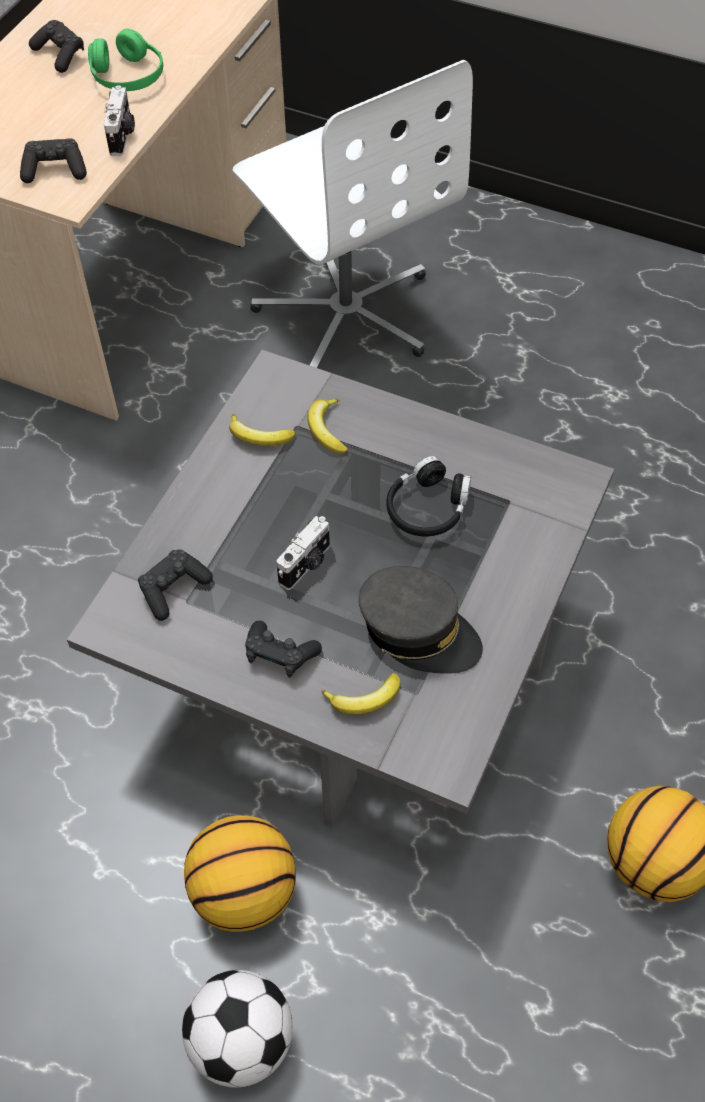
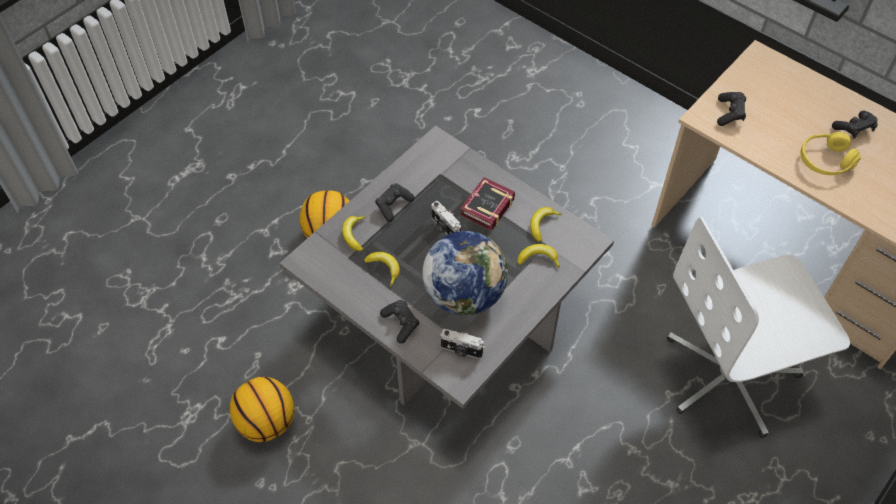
camera: 105 degrees right, 0 degrees up
(122, 136) = (760, 149): camera -> camera (461, 350)
(128, 76) = (825, 161): green headphones -> yellow headphones
(173, 589) = (449, 170): black game controller -> black game controller (401, 324)
(242, 1041) = (262, 220): football -> none
(247, 518) = (485, 208): none -> book
(418, 631) = (384, 268): grey cap -> banana
(428, 508) = (464, 294): black headphones -> globe

